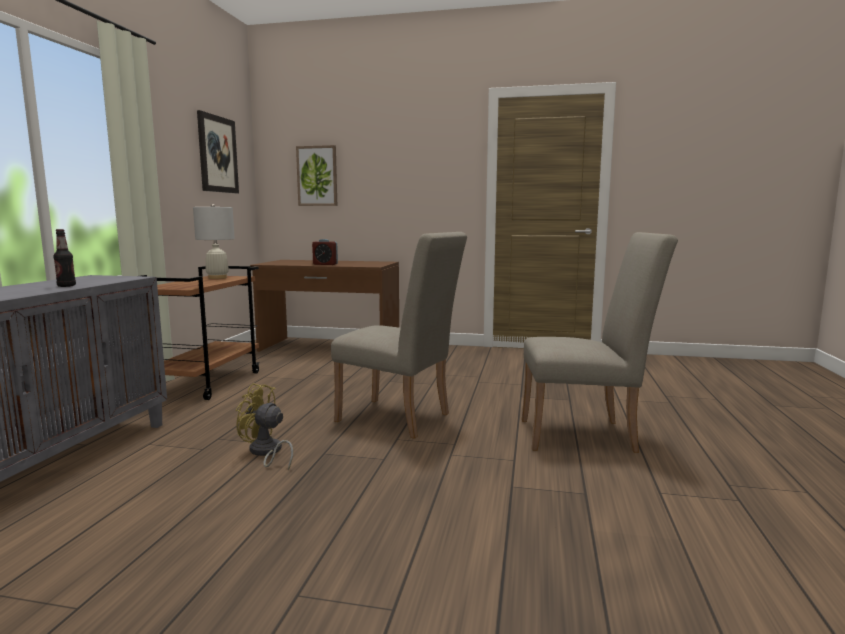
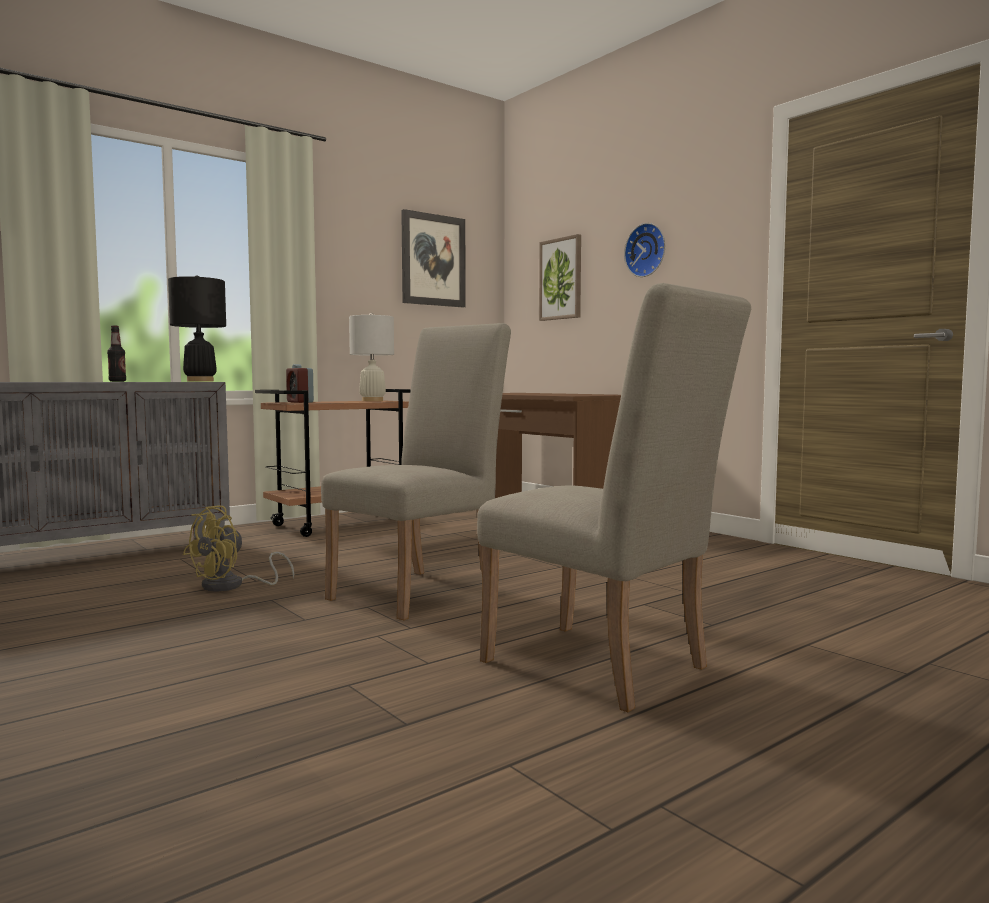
camera: 40 degrees right, 5 degrees down
(126, 277) = (200, 381): none -> black table lamp
(266, 453) = (232, 586): yellow fan -> yellow fan turned 120 degrees counterclockwise
(325, 264) = (529, 394): alarm clock -> alarm clock (300, 402)
(395, 164) = (647, 250): none -> wall clock
(400, 419) = (422, 591): beige chair -> beige chair turned 120 degrees counterclockwise

